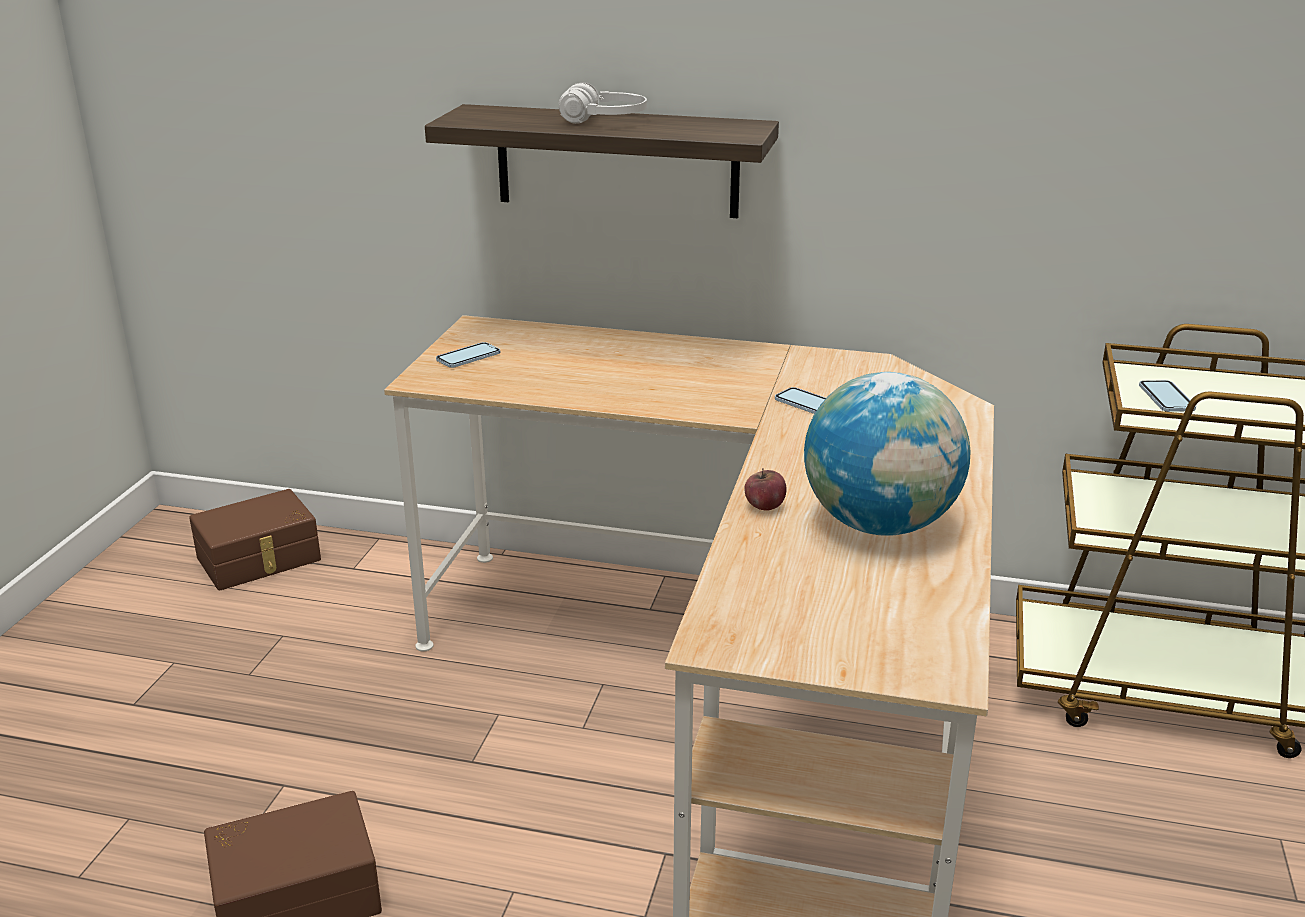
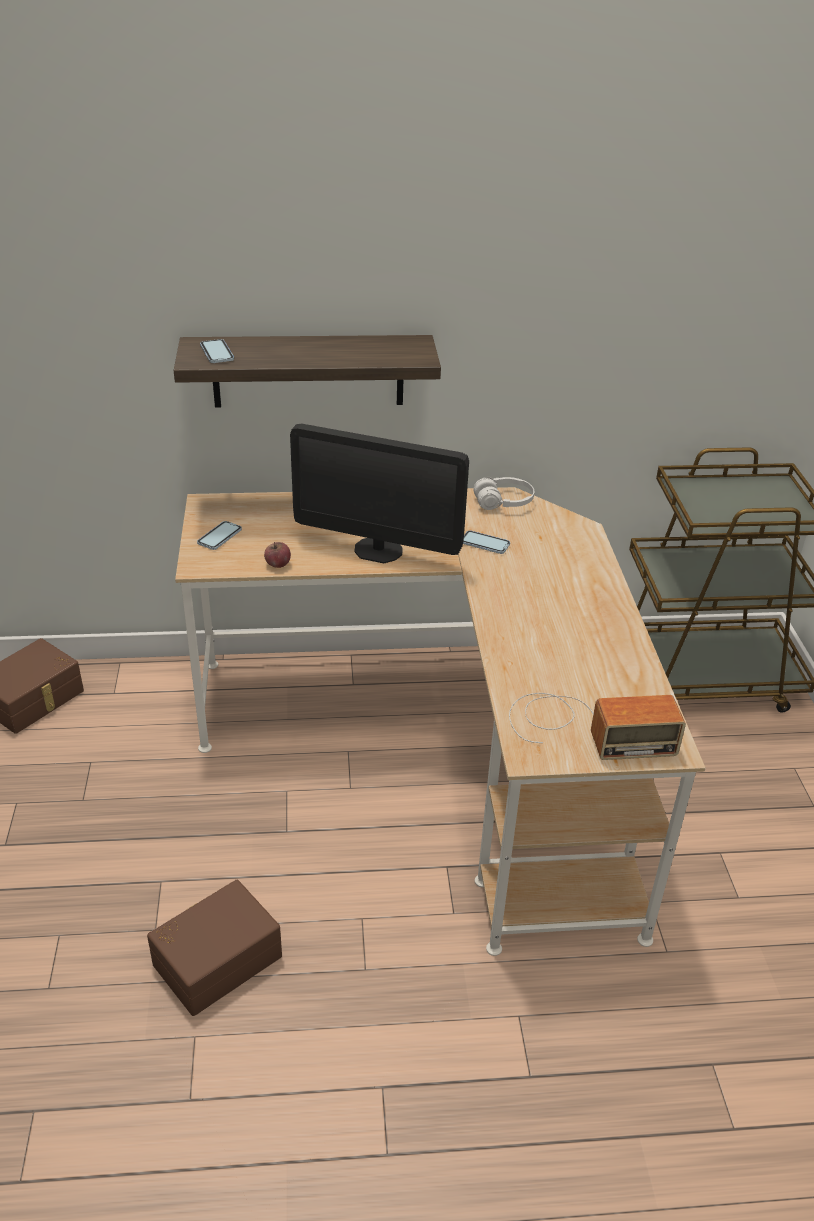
camera: 20 degrees left, 10 degrees up
(604, 121) = (308, 349): white headphones -> white headphones (503, 502)
(658, 393) = (378, 550): none -> monitor
(764, 506) = (502, 639): apple -> apple (277, 564)
(821, 625) = (585, 727): none -> radio
(880, 524) = (580, 640): globe -> none
(1166, 398) = (708, 505): phone -> phone (217, 353)

